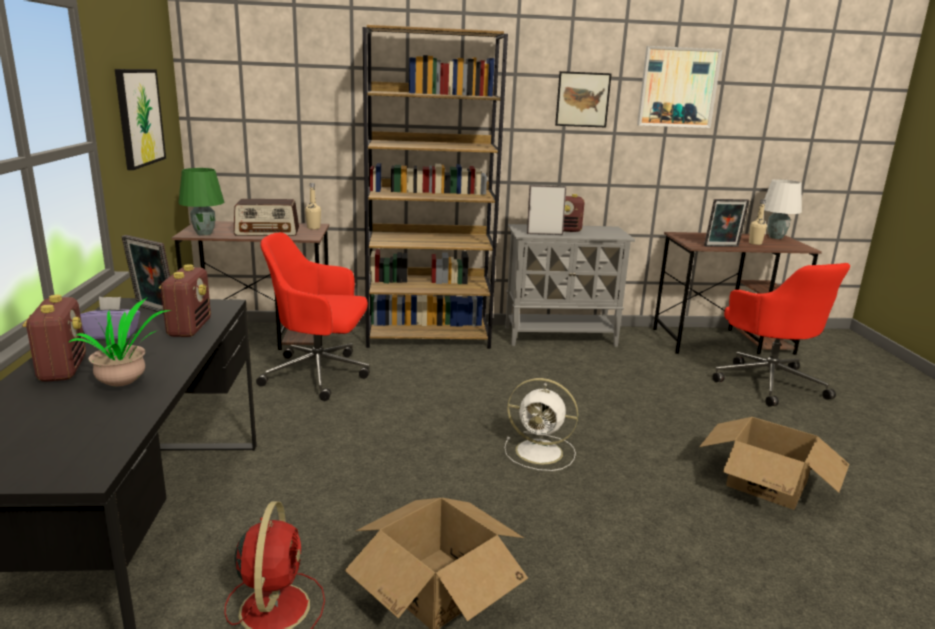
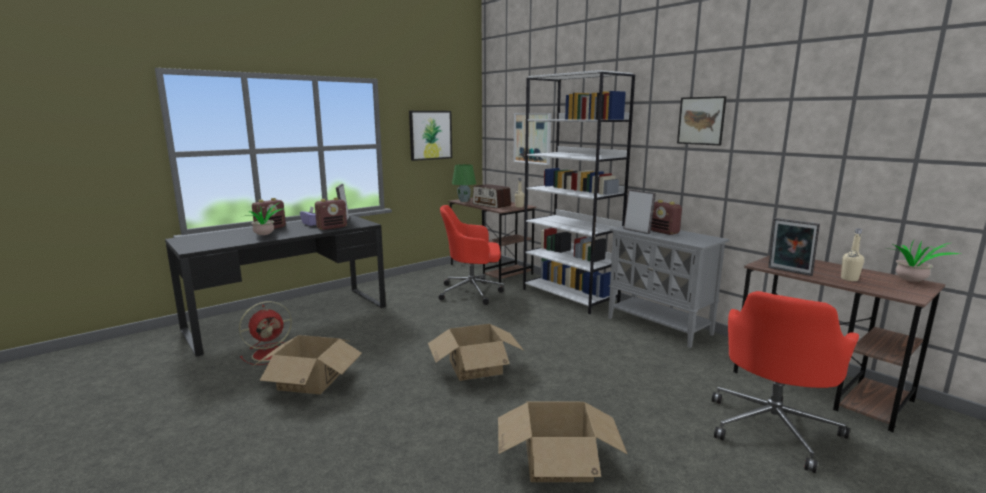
camera: 55 degrees right, 5 degrees down
(319, 374) = (472, 292): red office chair -> red office chair turned 60 degrees counterclockwise
(429, 336) = (570, 296): brown bookcase -> white bookcase
(541, 452) = (475, 367): white fan -> cardboard box
(678, 87) = (796, 105): picture -> picture (532, 138)
(775, 237) = (911, 282): white table lamp -> potted plant

